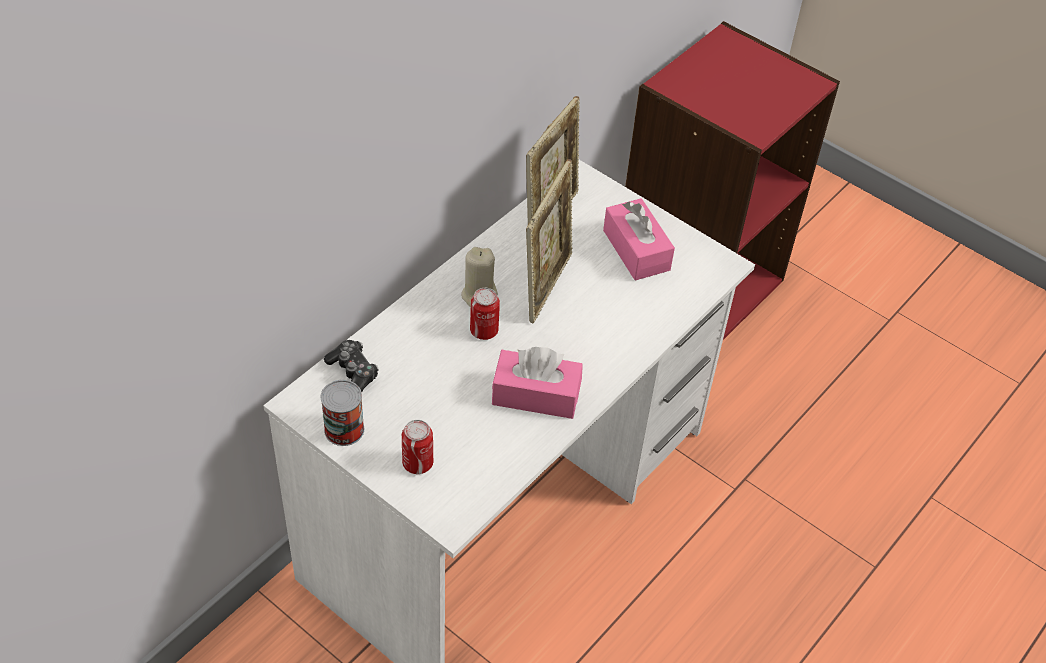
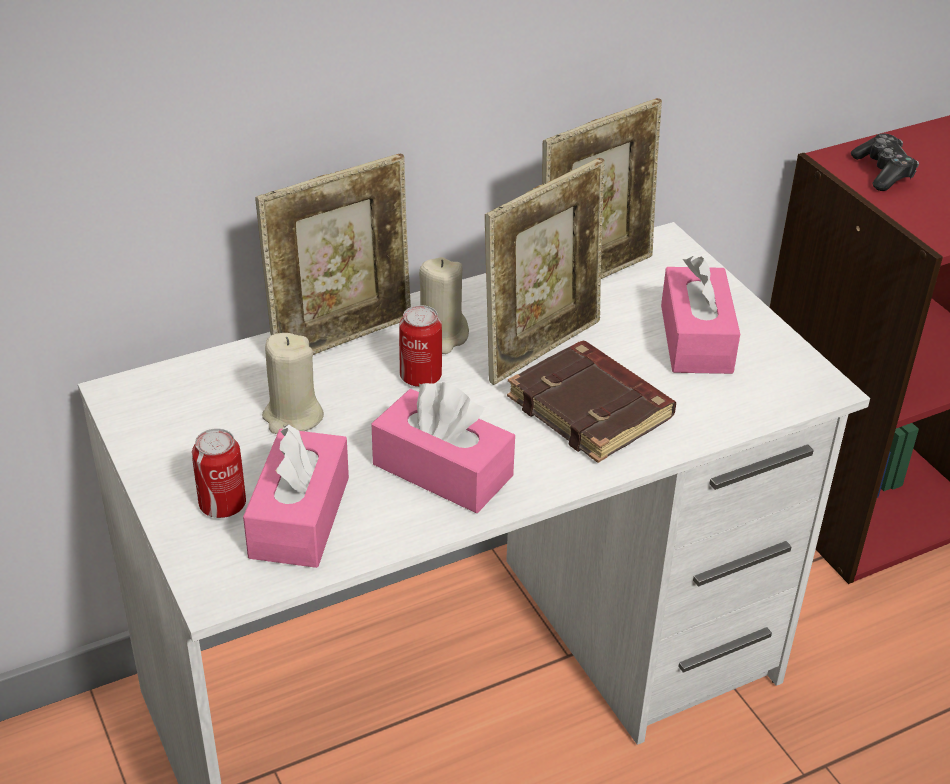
camera: 25 degrees right, 10 degrees down
(344, 429) = (156, 438): can -> none
(353, 373) = (214, 379): game controller -> game controller (883, 172)
(416, 316) = (342, 338): none -> picture frame
(421, 386) = (292, 416): none -> beige candle
(470, 456) = (300, 517): none -> pink tissue box
(601, 322) = (592, 409): none -> brown book

